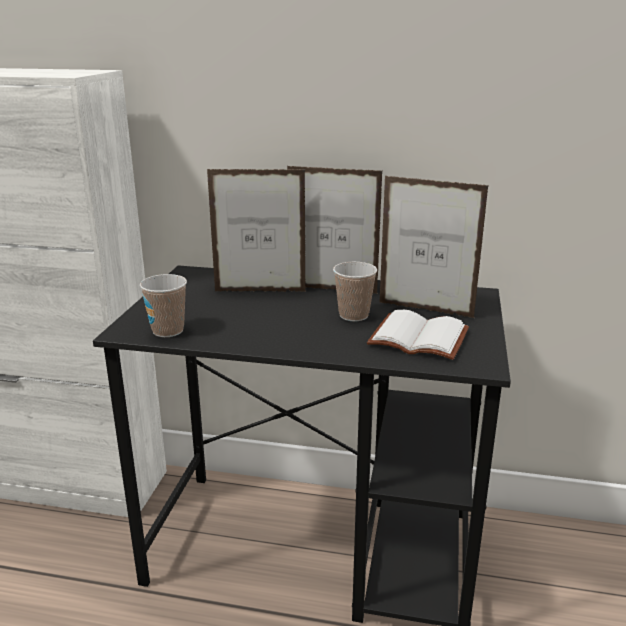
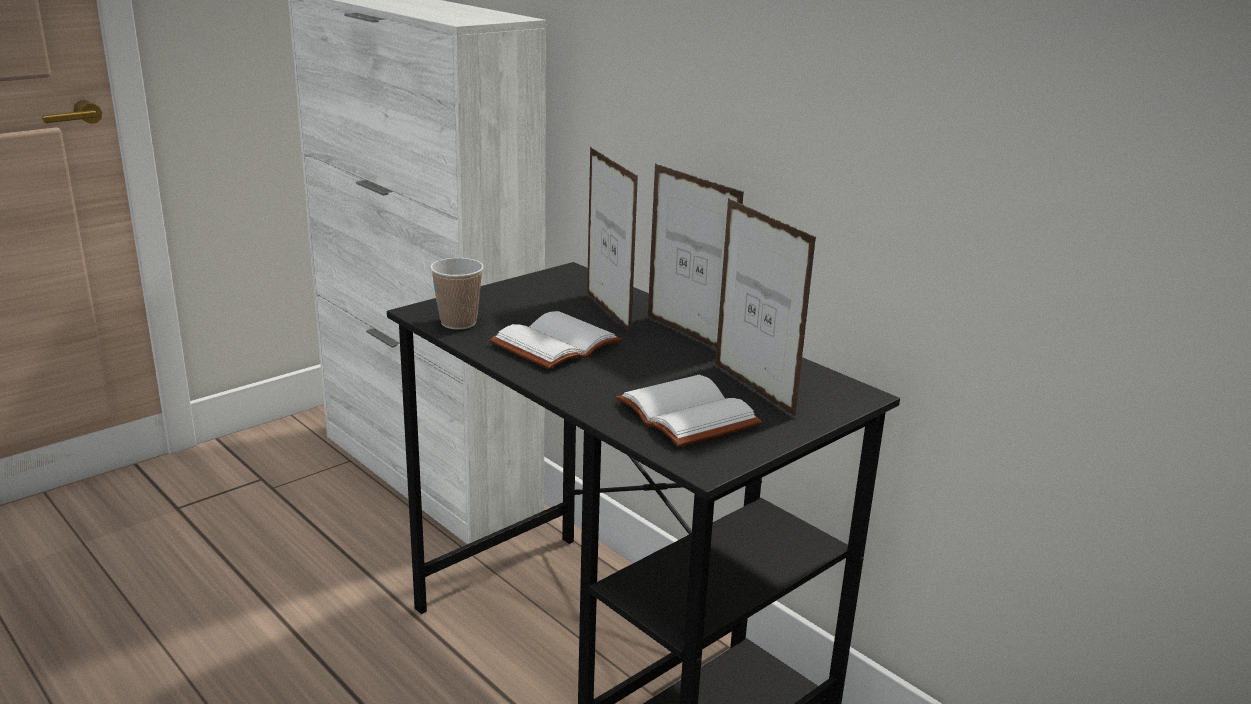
camera: 35 degrees right, 0 degrees up
(260, 291) = (608, 313): picture frame -> picture frame turned 150 degrees counterclockwise
(261, 322) = (555, 343): none -> white book
(353, 315) = (660, 368): cup -> none

